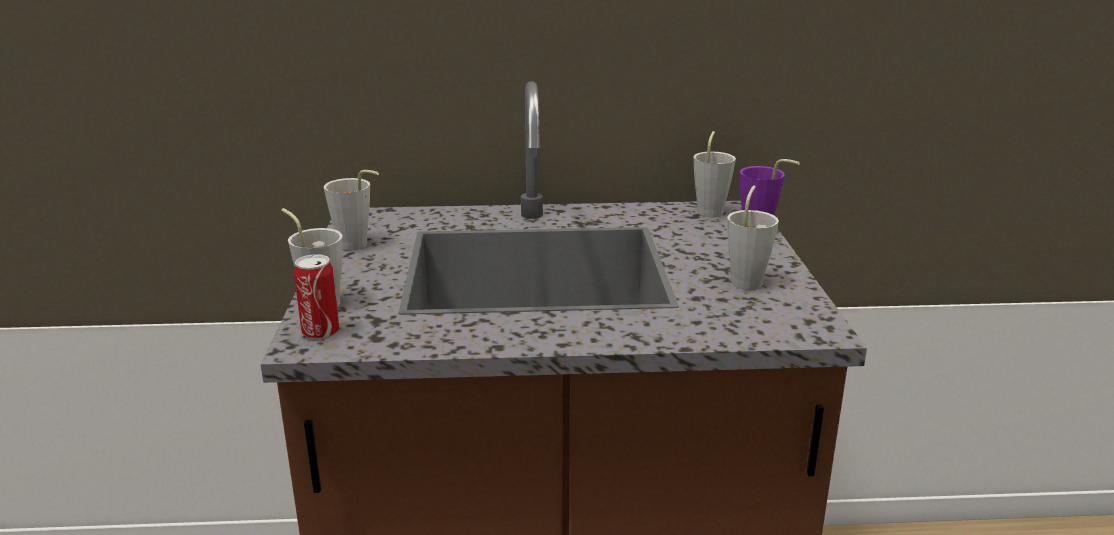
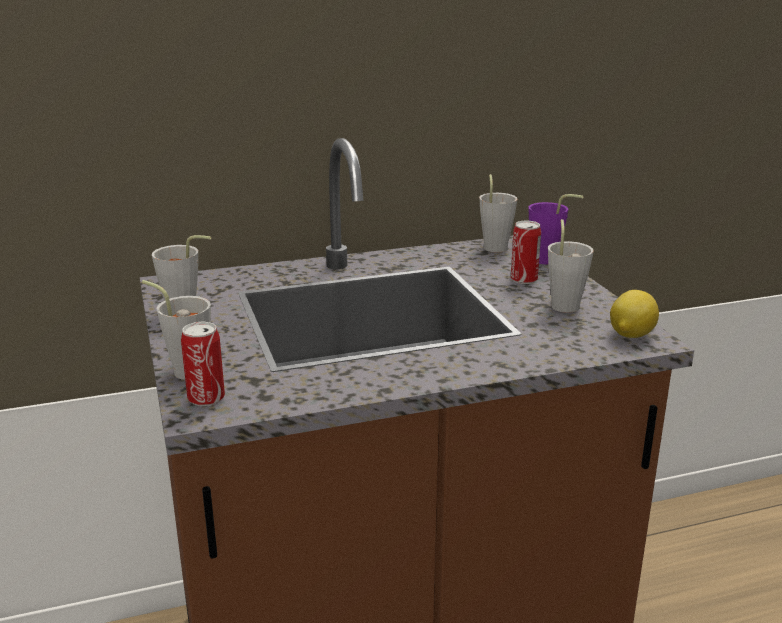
camera: 15 degrees left, 0 degrees up
(719, 249) = (523, 279): none -> can
(801, 322) = (630, 335): none -> lemon

